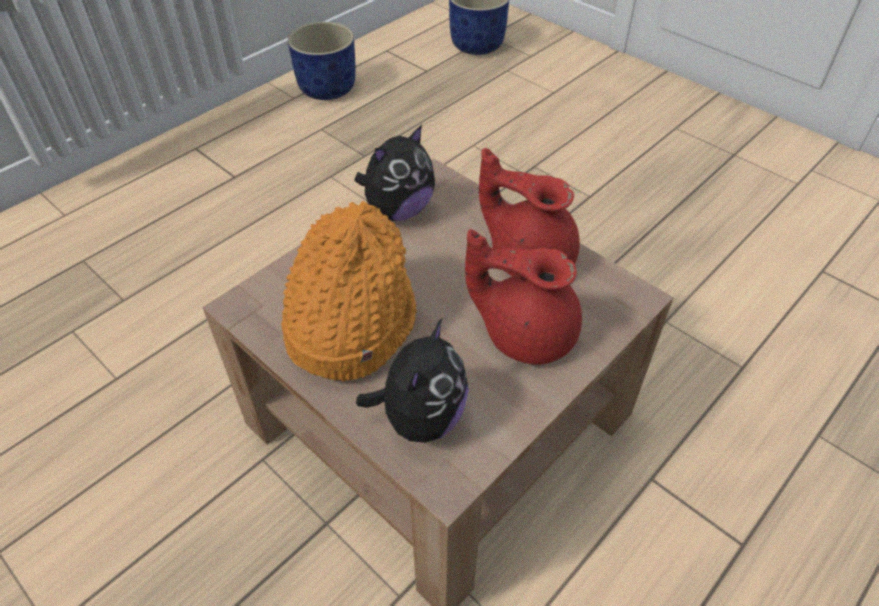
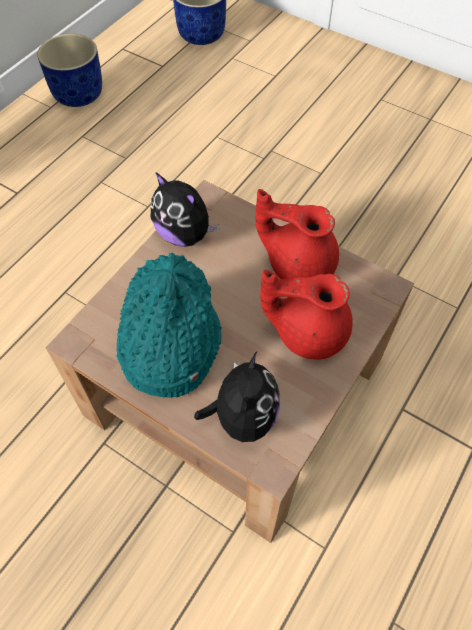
camera: 10 degrees left, 10 degrees up
(349, 321) = (168, 342): orange hat -> turquoise hat
(398, 210) = (184, 234): plush toy -> plush toy turned 90 degrees clockwise

